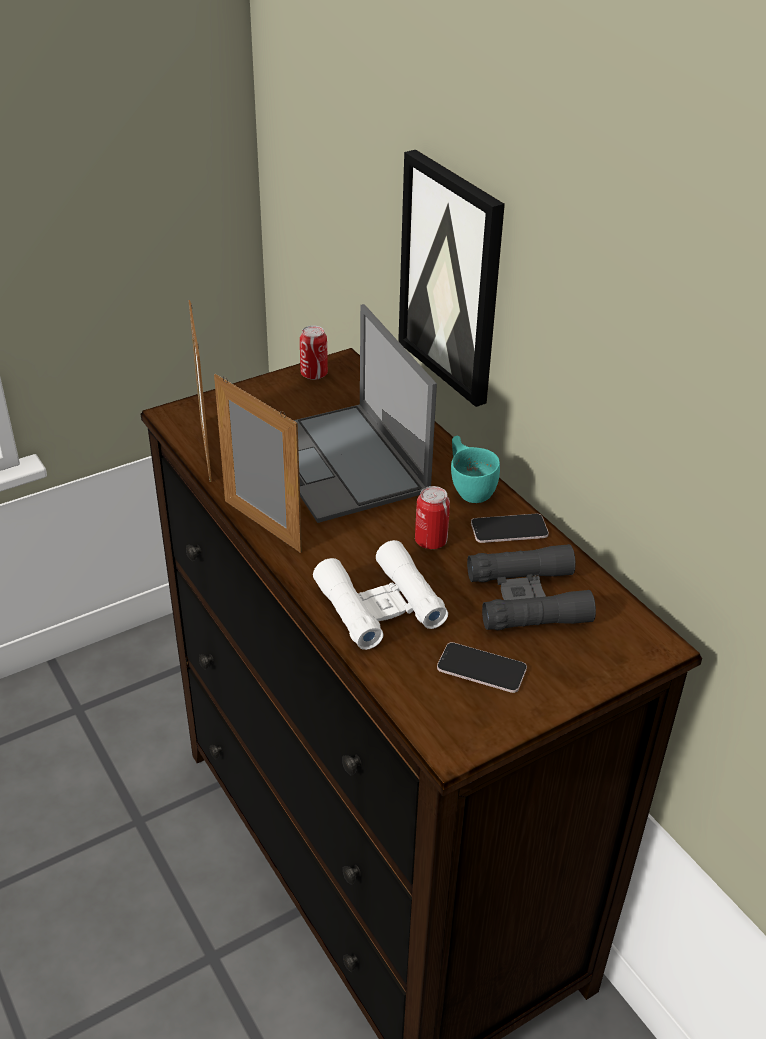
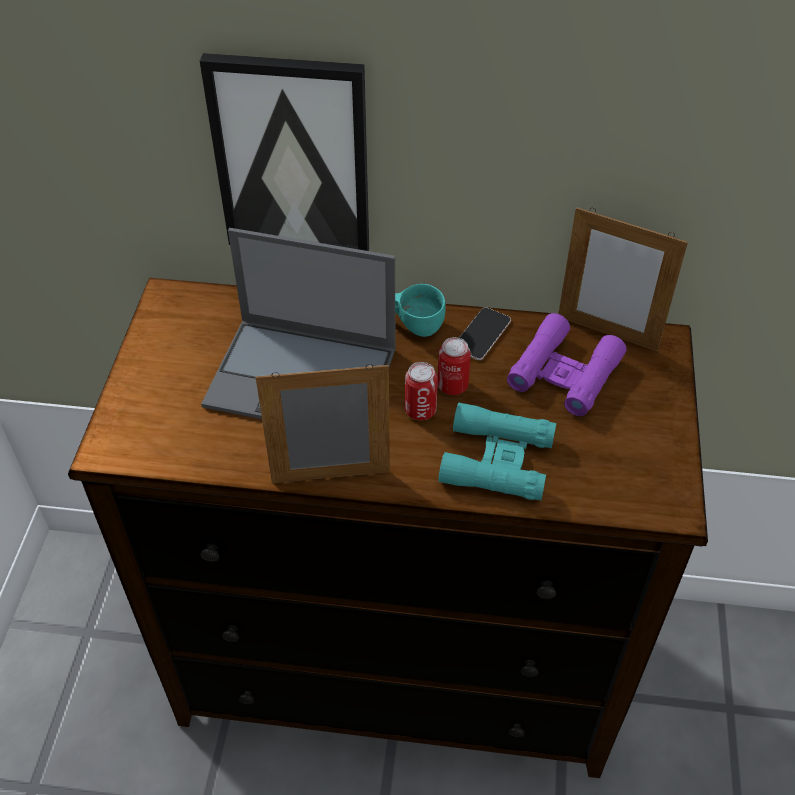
camera: 50 degrees left, 10 degrees up
(206, 450) = (185, 456): picture frame -> picture frame (607, 333)
(314, 374) = (159, 323): can -> can (420, 410)
(380, 605) = (497, 460): white binoculars -> turquoise binoculars
(481, 668) = (614, 444): phone -> none
(527, 598) = (564, 373): black binoculars -> purple binoculars

